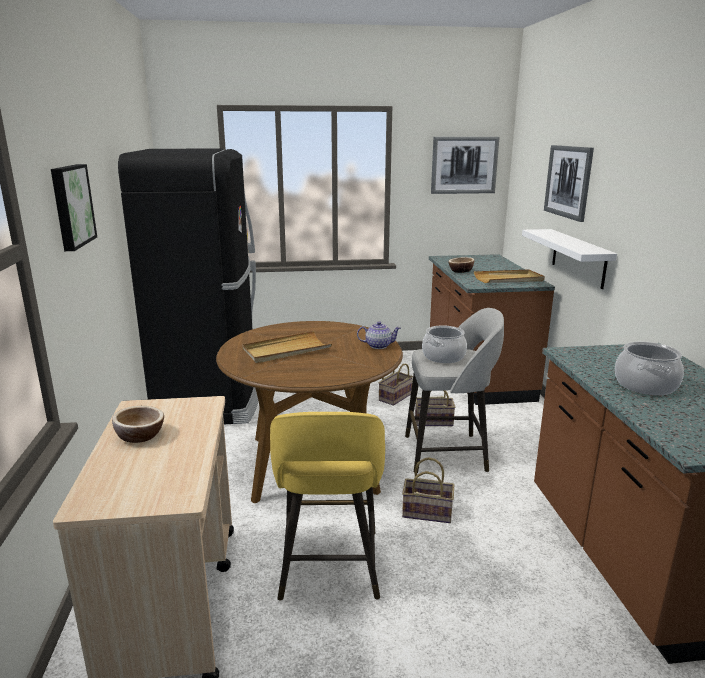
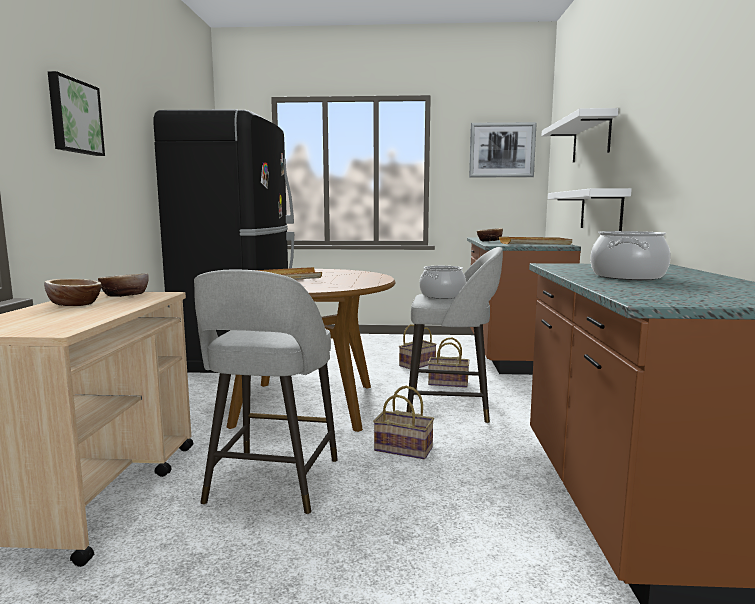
camera: 10 degrees right, 10 degrees down
(172, 410) = (125, 296): none -> bowl
(329, 567) = (272, 483): yellow stool -> grey stool
(378, 346) = (371, 279): teapot -> none
(568, 181) = (591, 139): picture -> white shelf

